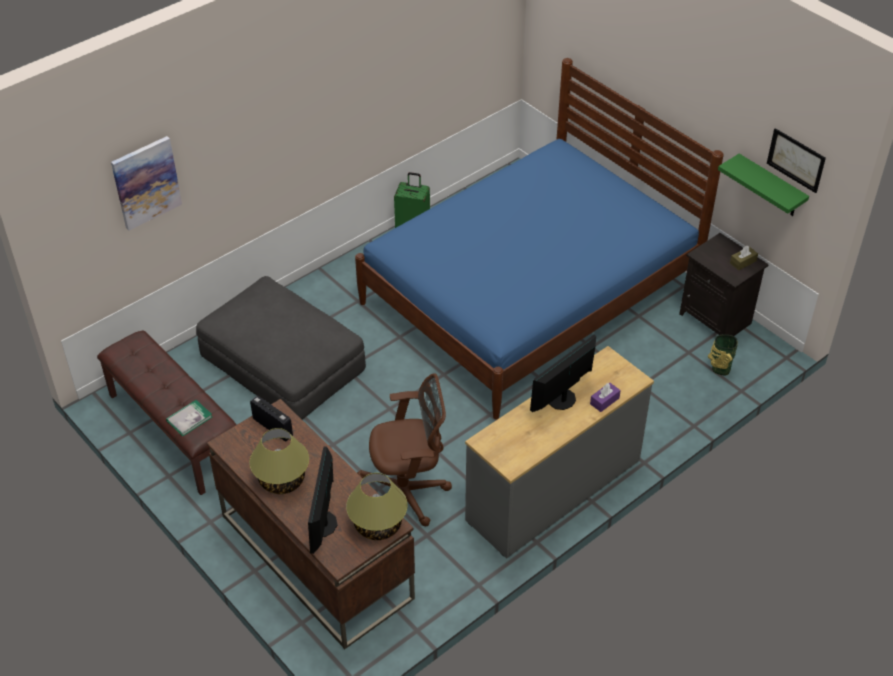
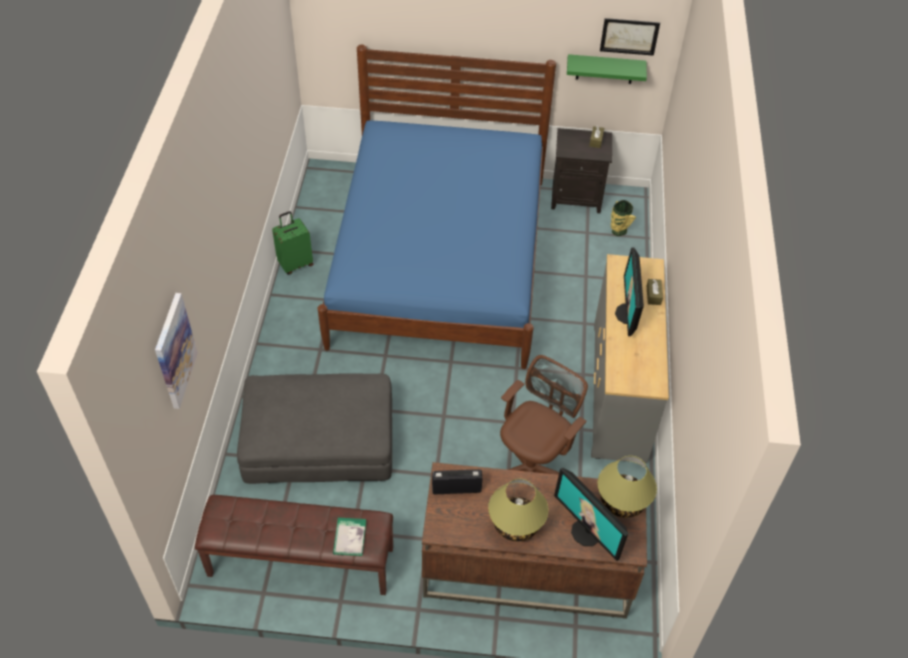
camera: 45 degrees left, 5 degrees up
(604, 401) = (653, 295): purple tissue box -> brown tissue box

